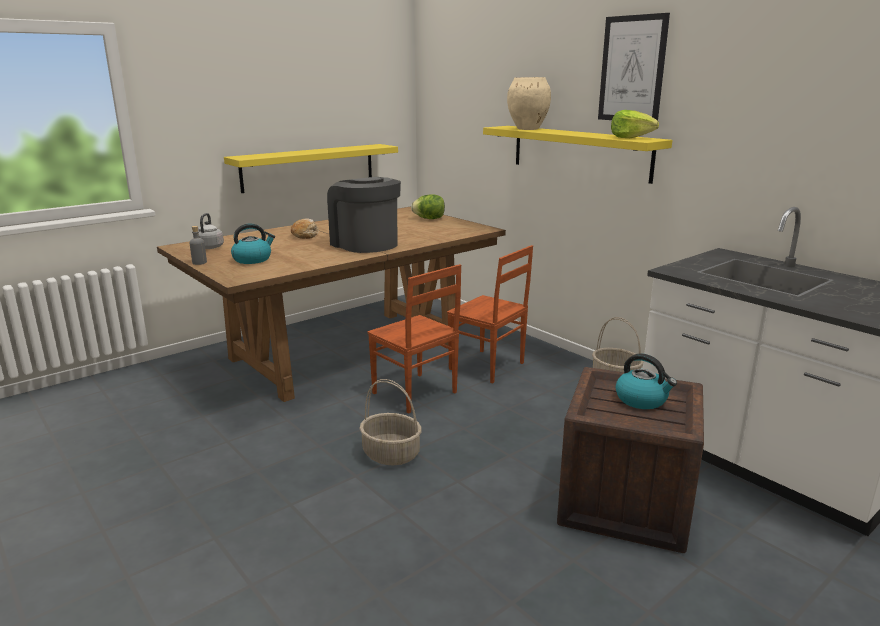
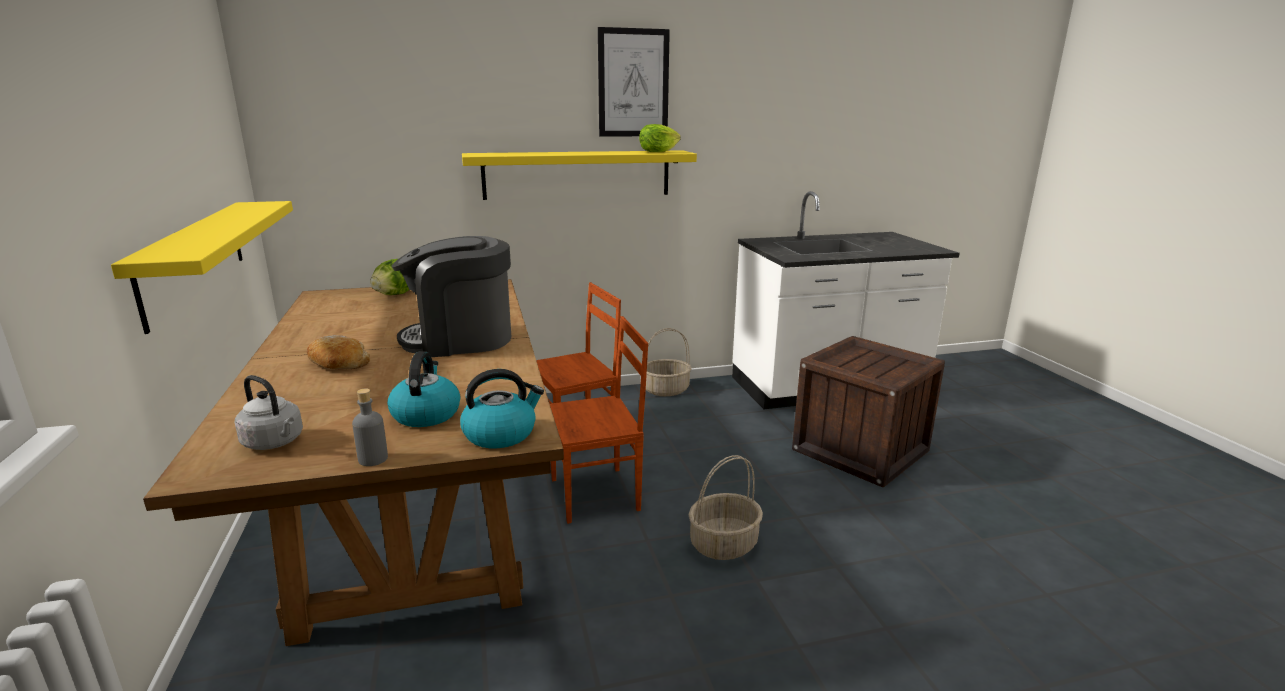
camera: 65 degrees left, 0 degrees up
(528, 129) = (520, 153): beige vase -> none
(642, 400) = (864, 360): kettle -> kettle (501, 434)

